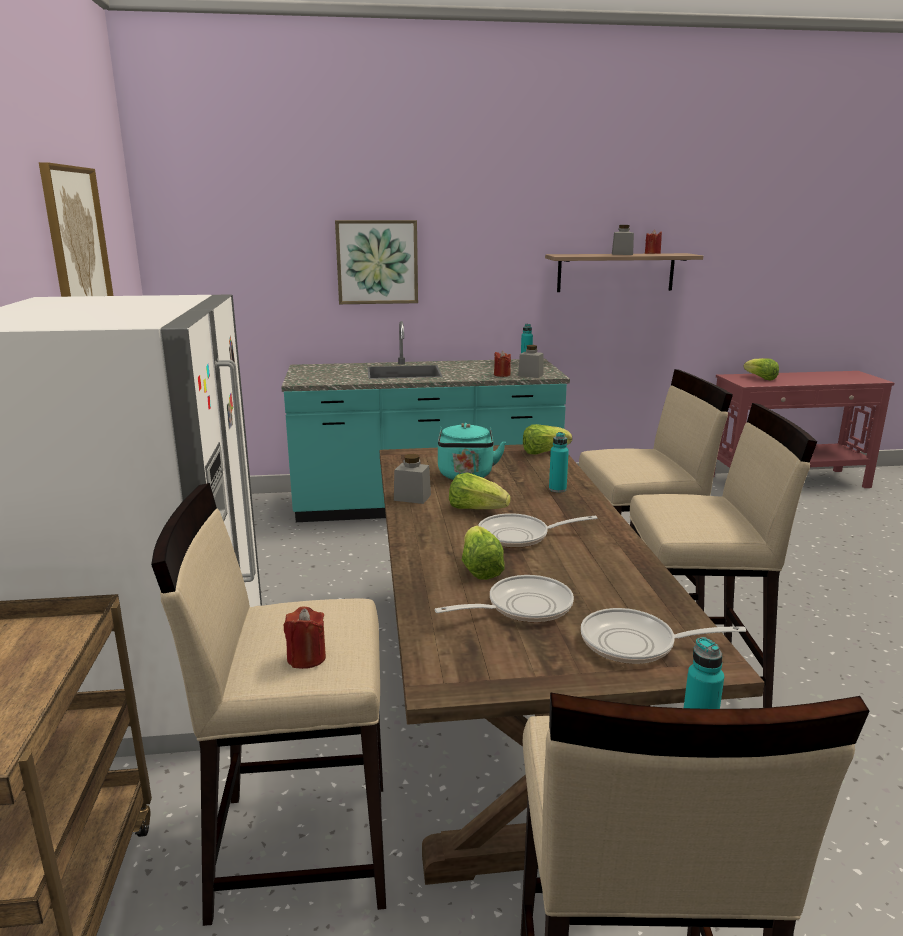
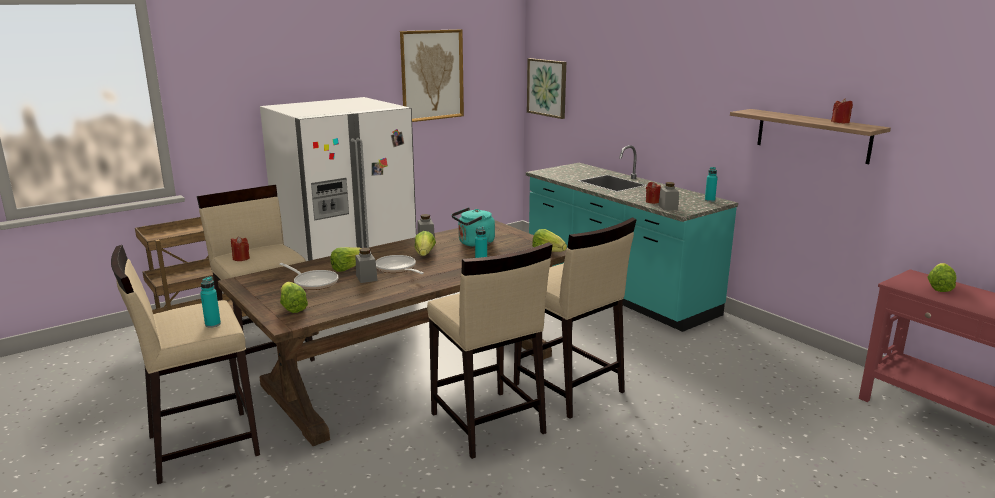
camera: 60 degrees right, 0 degrees up
(377, 262) = (635, 98): picture -> picture (547, 87)
(622, 254) = (807, 118): grey jar -> grey jar (366, 278)
(636, 644) = (293, 307): frying pan -> lettuce

